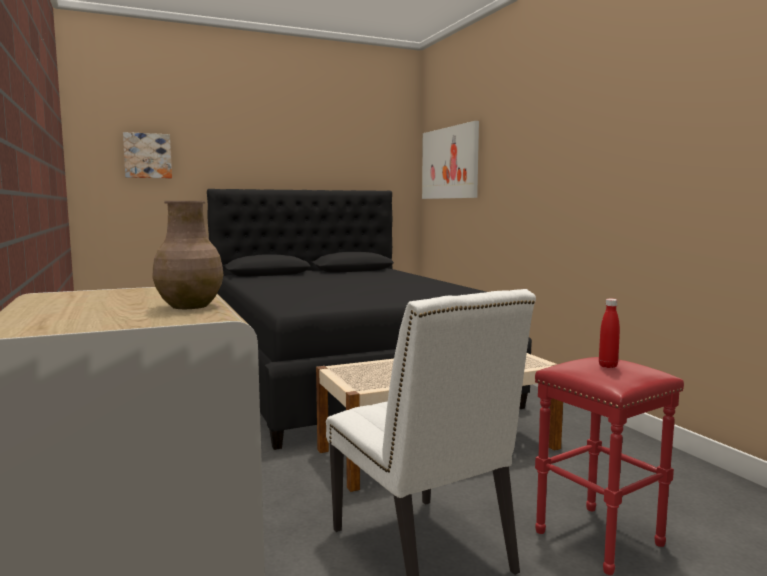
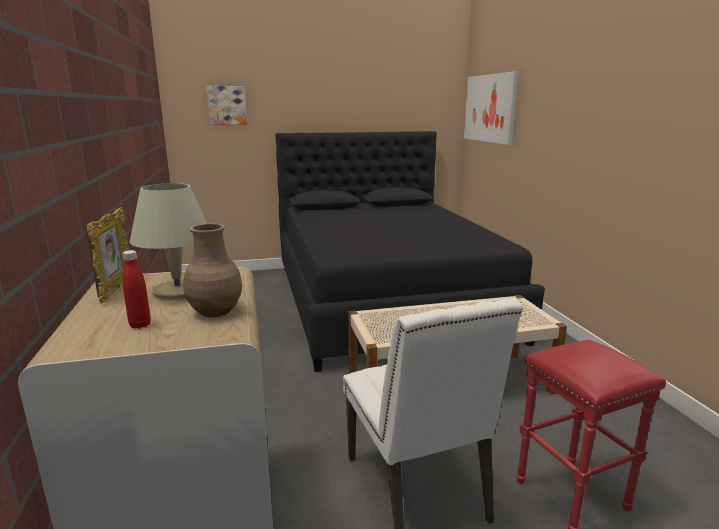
camera: 10 degrees right, 10 degrees up
(50, 299) = (116, 290): none -> picture frame
(133, 297) = (178, 290): none -> beige table lamp
(608, 366) = (592, 361): red bottle -> red bottle (140, 325)

